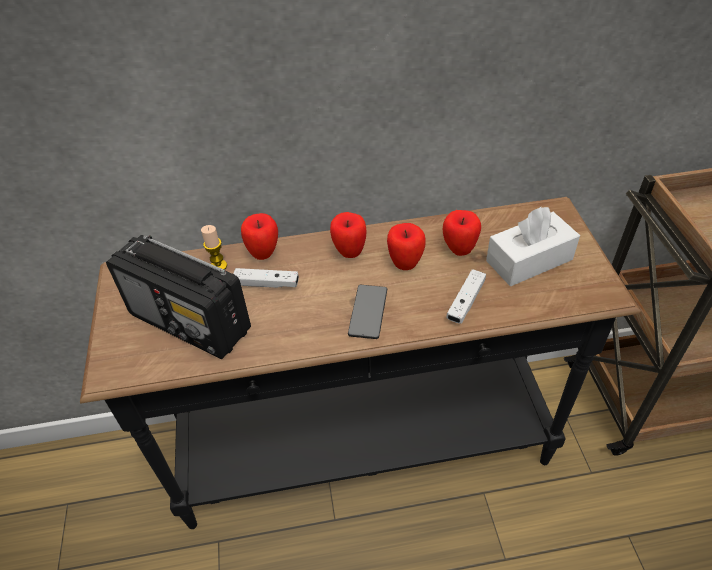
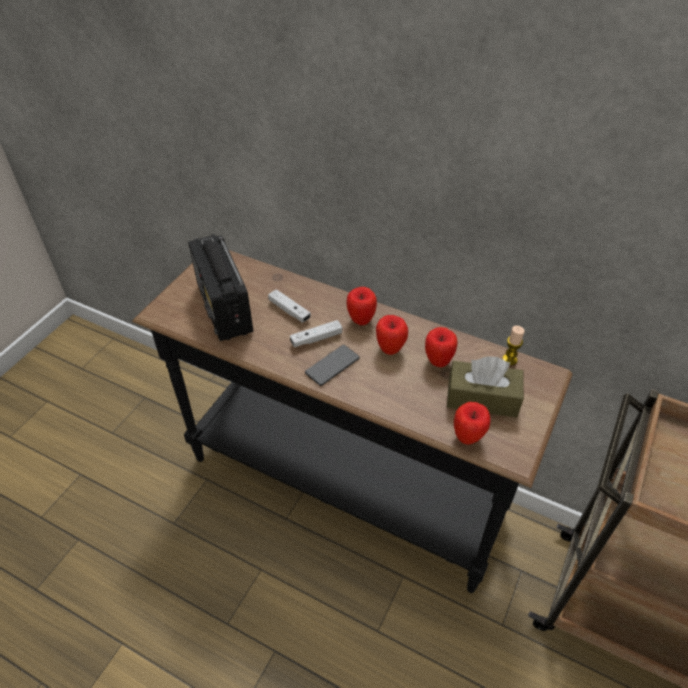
camera: 35 degrees right, 0 degrees up
(218, 266) = (272, 283): candle -> candle (509, 360)
(264, 254) = (306, 290): apple -> apple (467, 437)
(465, 302) = (403, 398): white game controller -> white game controller (316, 338)
(529, 260) = (482, 398): white tissue box -> brown tissue box

